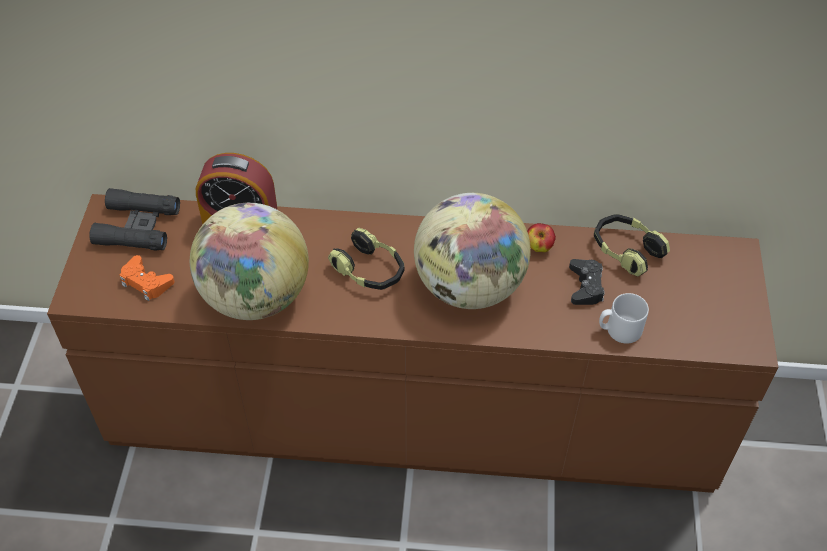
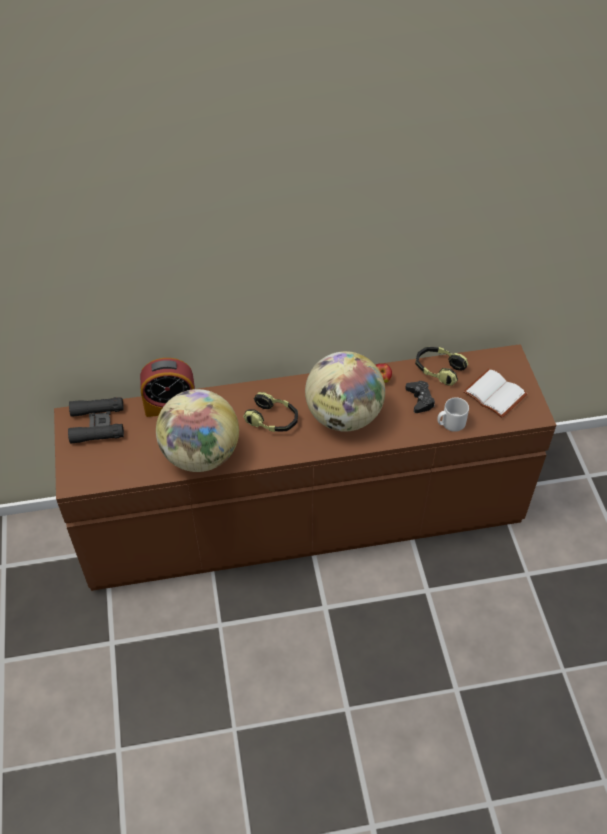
camera: 15 degrees left, 0 degrees up
(146, 282) = (119, 462): orange game controller -> none
(700, 302) = (496, 394): none -> white book

